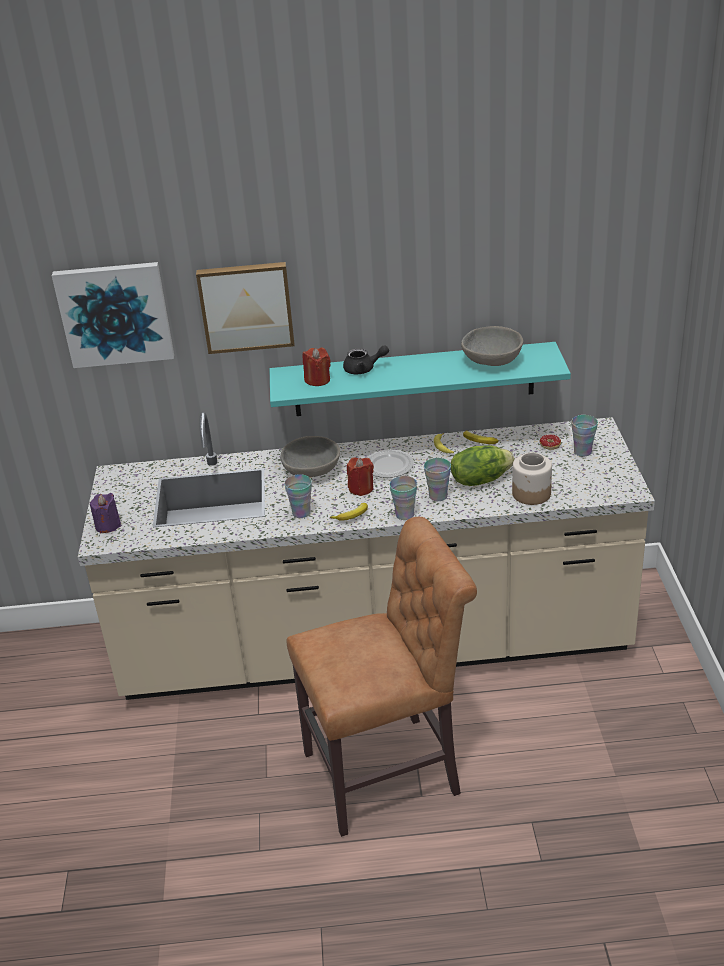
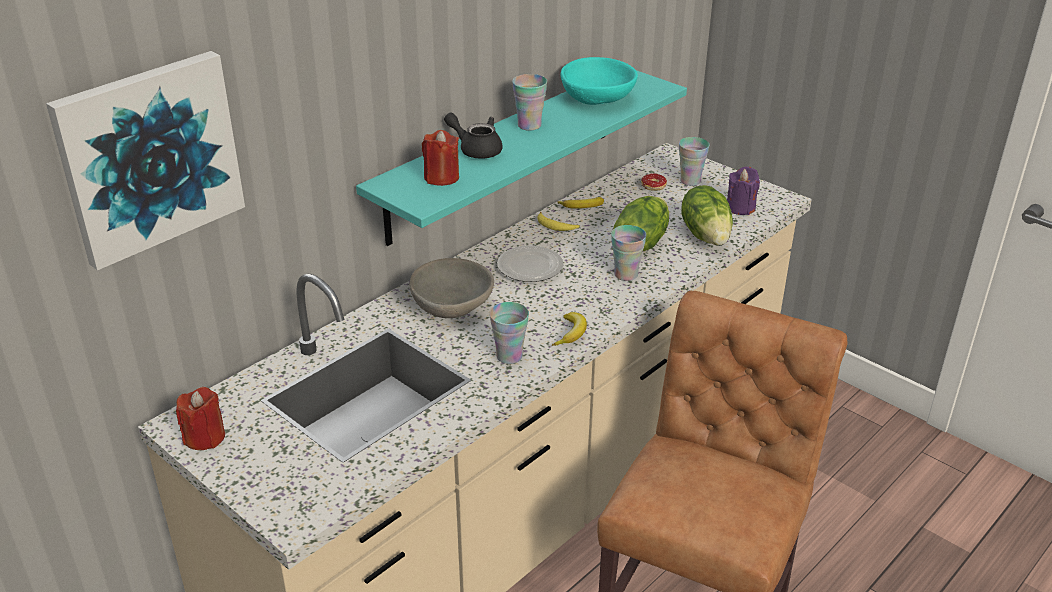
camera: 45 degrees left, 0 degrees up
(108, 525) = (273, 492): purple candle -> purple candle (740, 208)
(246, 306) = (328, 97): picture -> none
(361, 488) = (536, 301): red candle -> red candle (205, 437)
(364, 369) = (476, 149): black teapot -> black teapot turned 105 degrees counterclockwise
(404, 515) = (622, 307): cup -> cup (529, 125)
(491, 361) = (596, 100): grey bowl -> turquoise bowl
(532, 494) = (707, 235): jar -> lettuce

